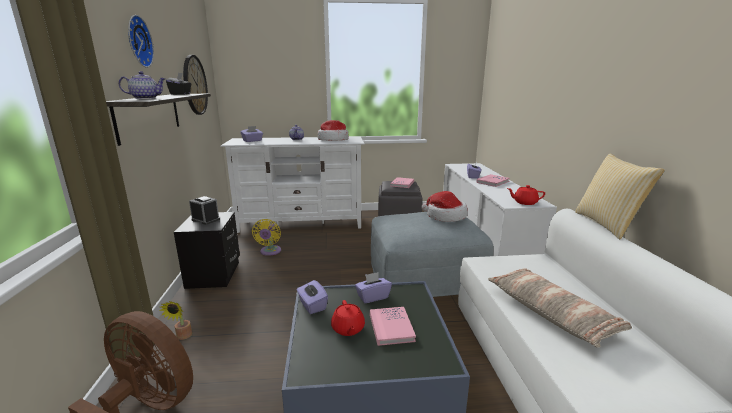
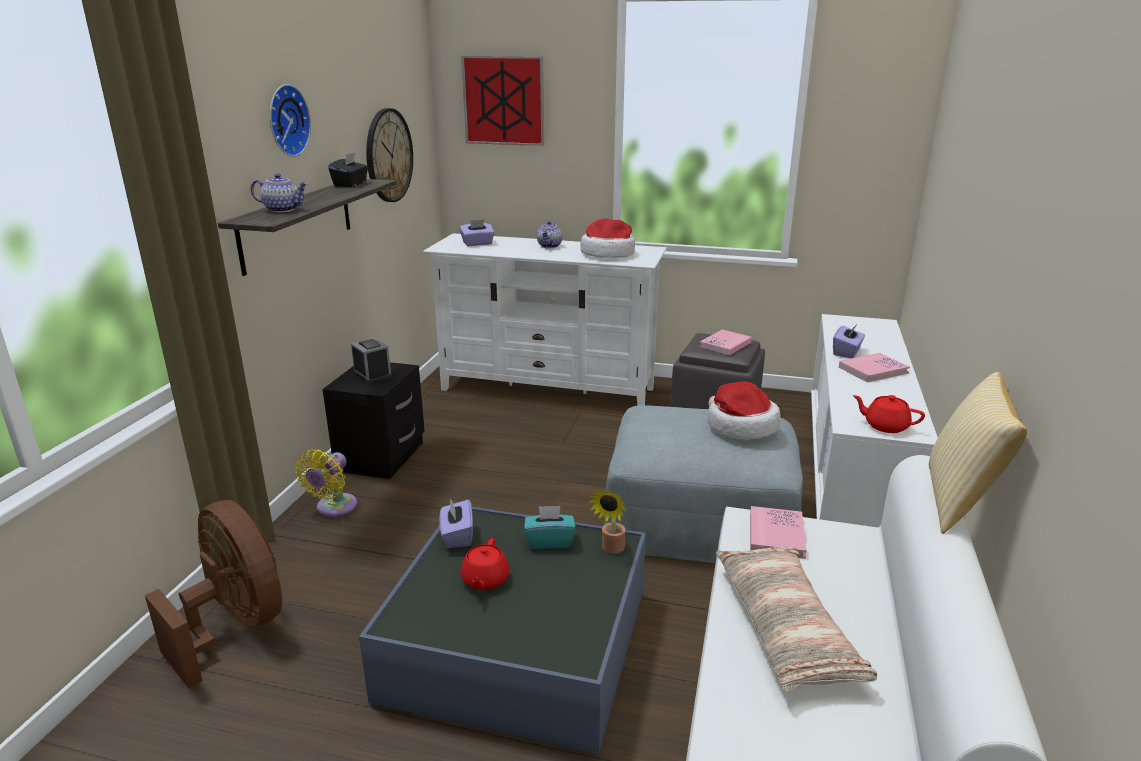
camera: 20 degrees right, 5 degrees up
(182, 337) = (307, 540): potted plant -> potted plant (611, 549)
(258, 58) = (503, 100): none -> picture
(270, 252) = (475, 433): yellow fan -> yellow fan (334, 508)
(372, 297) = (549, 541): purple tissue box -> turquoise tissue box
(391, 327) = (544, 592): pink book -> pink book (776, 535)

